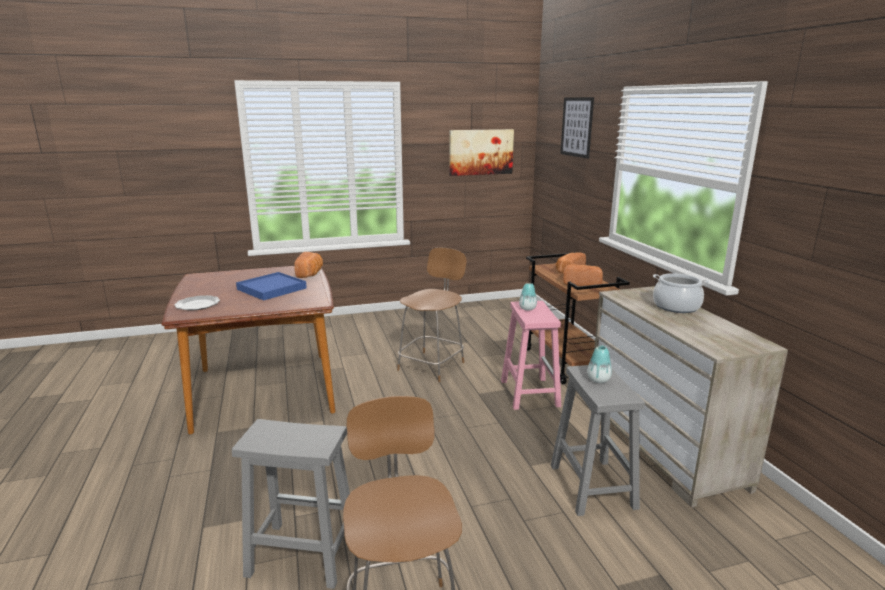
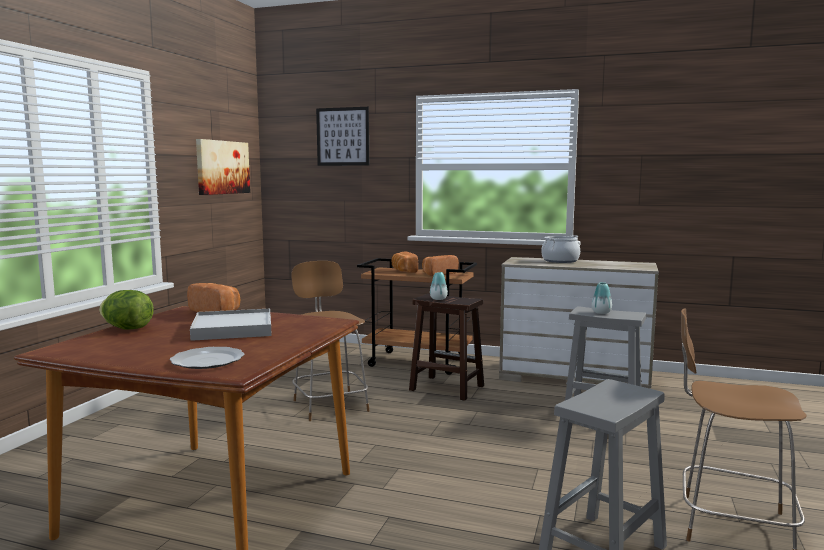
camera: 55 degrees left, 10 degrees down
(251, 272) = (127, 328): none -> lettuce
(272, 289) = (233, 329): blue tray -> white tray
(529, 393) = (445, 388): pink stool -> brown stool

